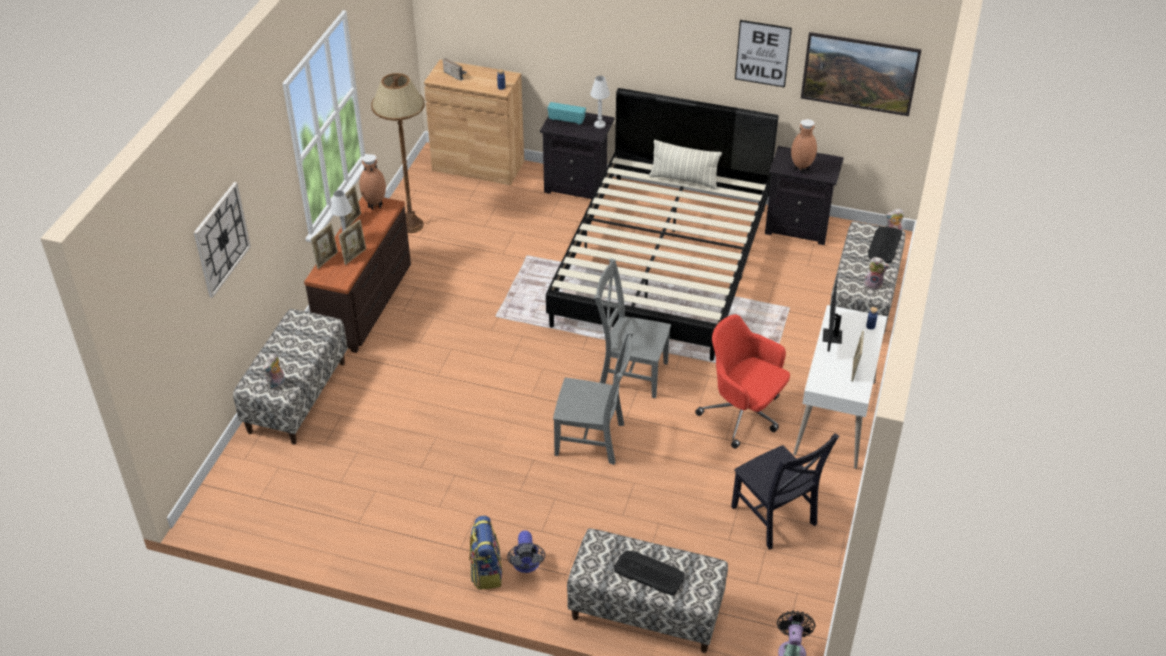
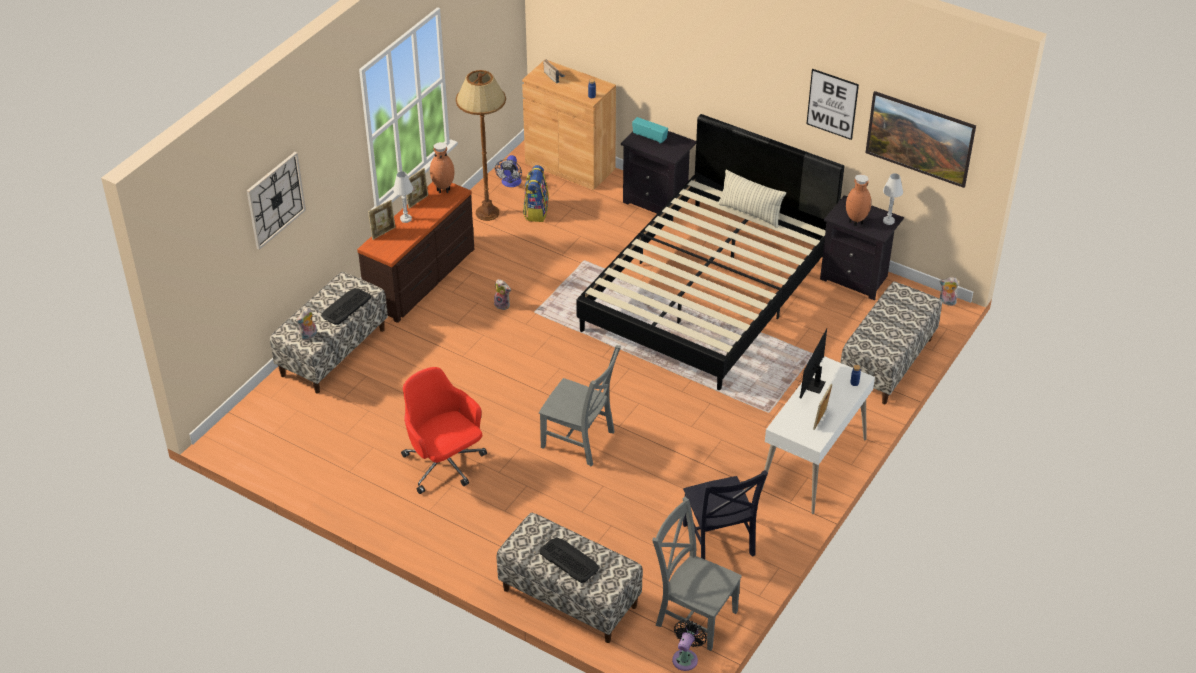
camera: 15 degrees right, 0 degrees up
(354, 256) = (409, 233): picture frame -> none
(486, 571) = (443, 535): backpack -> backpack (536, 211)
(526, 566) = (480, 537): fan -> fan (510, 183)
(599, 125) = (679, 146): white table lamp -> white table lamp (888, 221)
(630, 373) = (638, 387): grey chair -> grey chair (693, 616)
(743, 415) = (727, 445): red office chair -> red office chair (444, 465)
(873, 285) = (886, 346): plush toy -> plush toy (503, 305)
(884, 245) = (915, 310): keyboard -> keyboard (346, 307)

